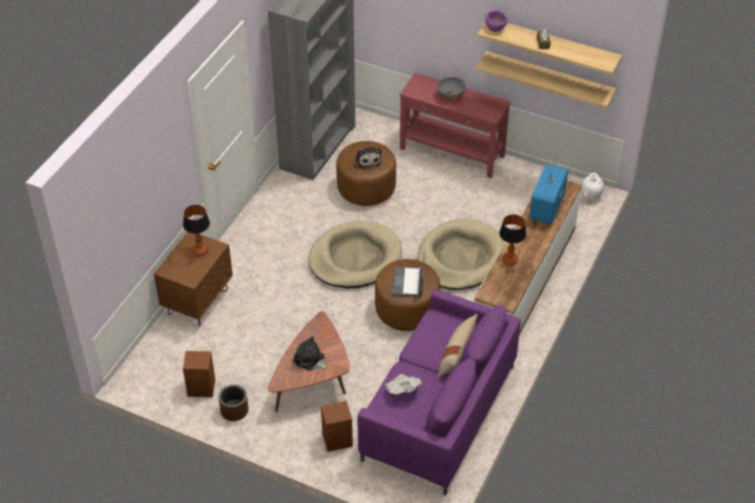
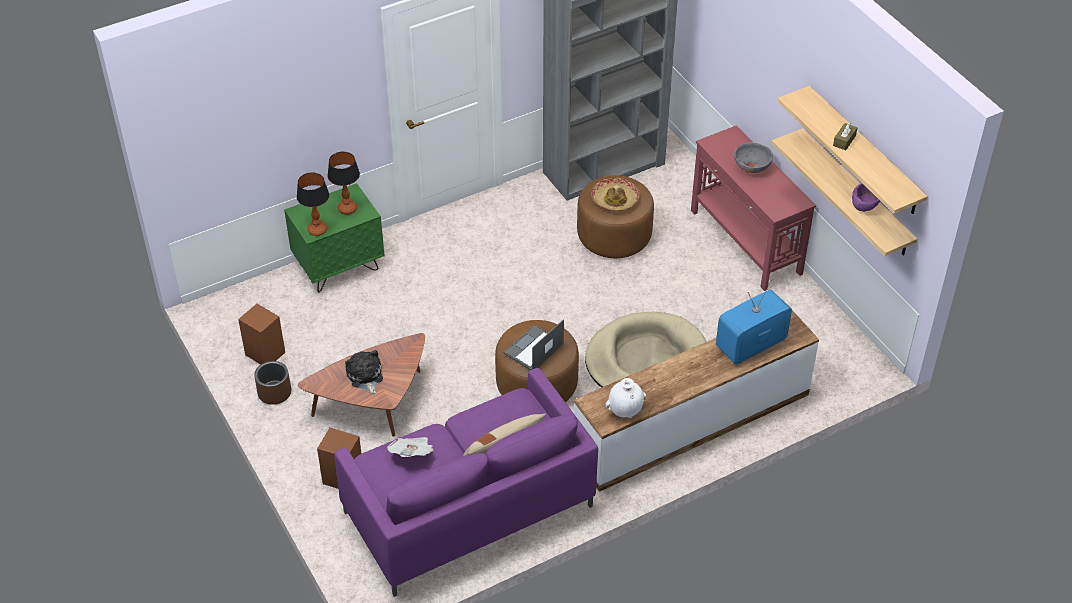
camera: 35 degrees right, 0 degrees up
(198, 302) = (339, 268): brown nightstand -> green nightstand
(355, 258) = (533, 303): beige dog bed -> none
(367, 160) = (615, 200): plush toy -> hat
(496, 28) = (804, 101): purple bowl -> purple bowl (864, 207)
(509, 260) = (651, 380): table lamp -> table lamp (317, 230)
(590, 196) = (862, 368): white vase -> white vase (625, 411)

